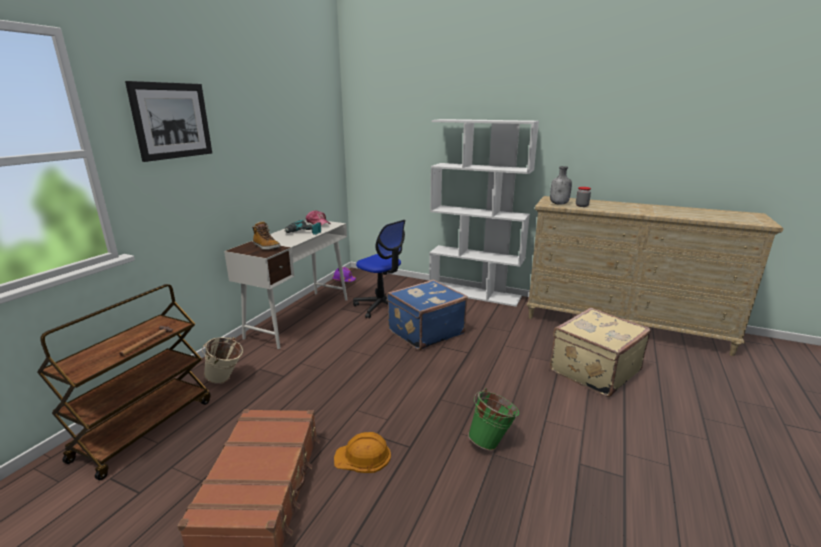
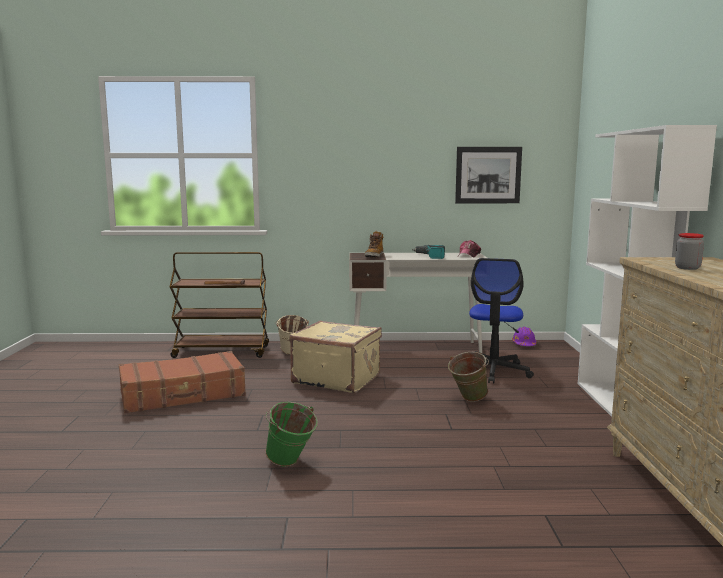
camera: 65 degrees right, 10 degrees down
(172, 121) = (324, 136): picture -> picture (488, 175)
(363, 457) = (233, 416): orange hard hat -> none
(425, 331) = (467, 400): blue suitcase -> green bucket
(559, 204) = (667, 262): grey bottle -> none
(593, 370) = (516, 517): beige suitcase -> beige suitcase (336, 379)

